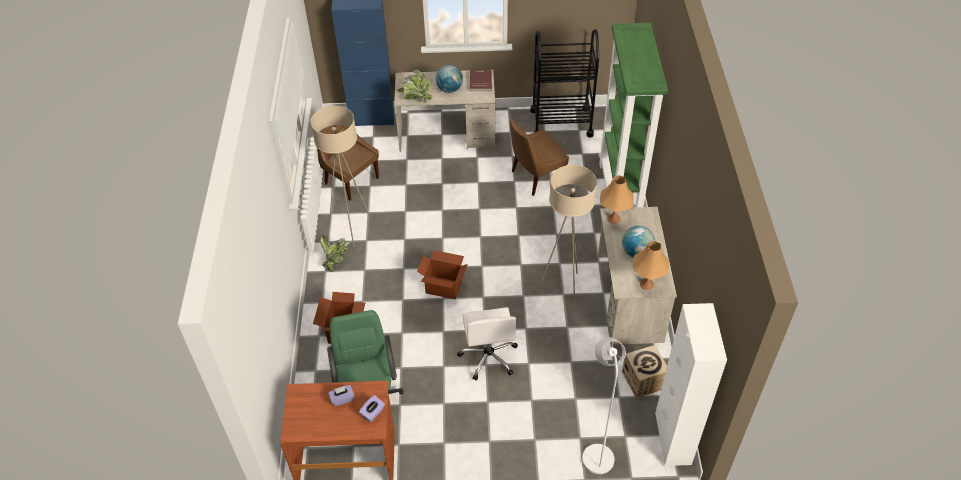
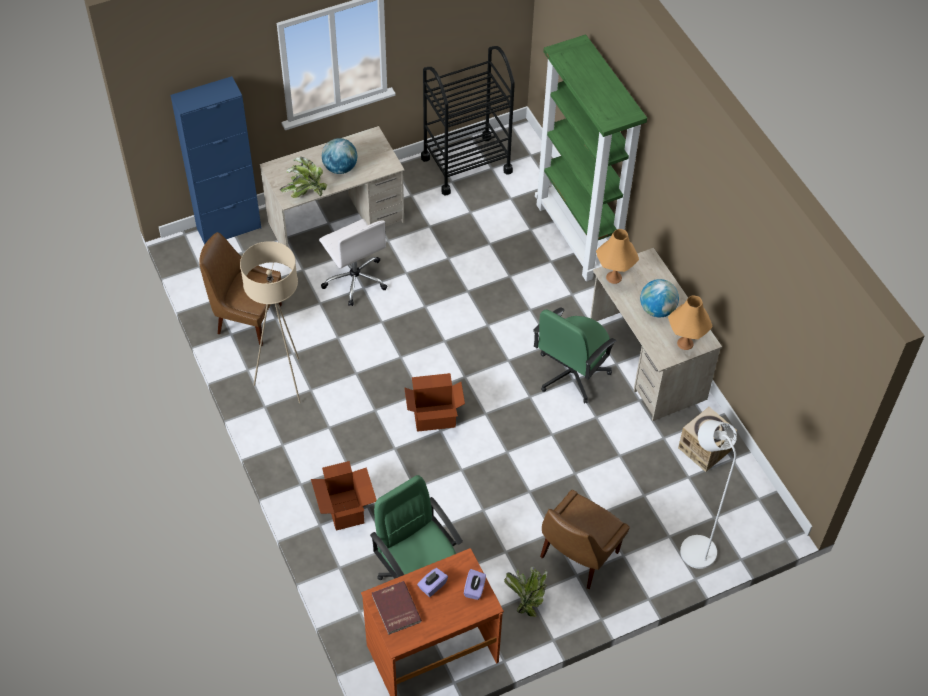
camera: 25 degrees left, 5 degrees up
(336, 260) = (288, 427): potted plant -> potted plant (526, 597)
(480, 81) = (371, 147): red book -> red book (395, 609)
(489, 357) = (528, 481): white office chair -> white office chair (355, 279)
(535, 177) = (471, 246): brown chair -> brown chair (577, 556)
(564, 289) = (571, 374): beige floor lamp -> green office chair
(673, 438) = (763, 502): white cabinet -> none

